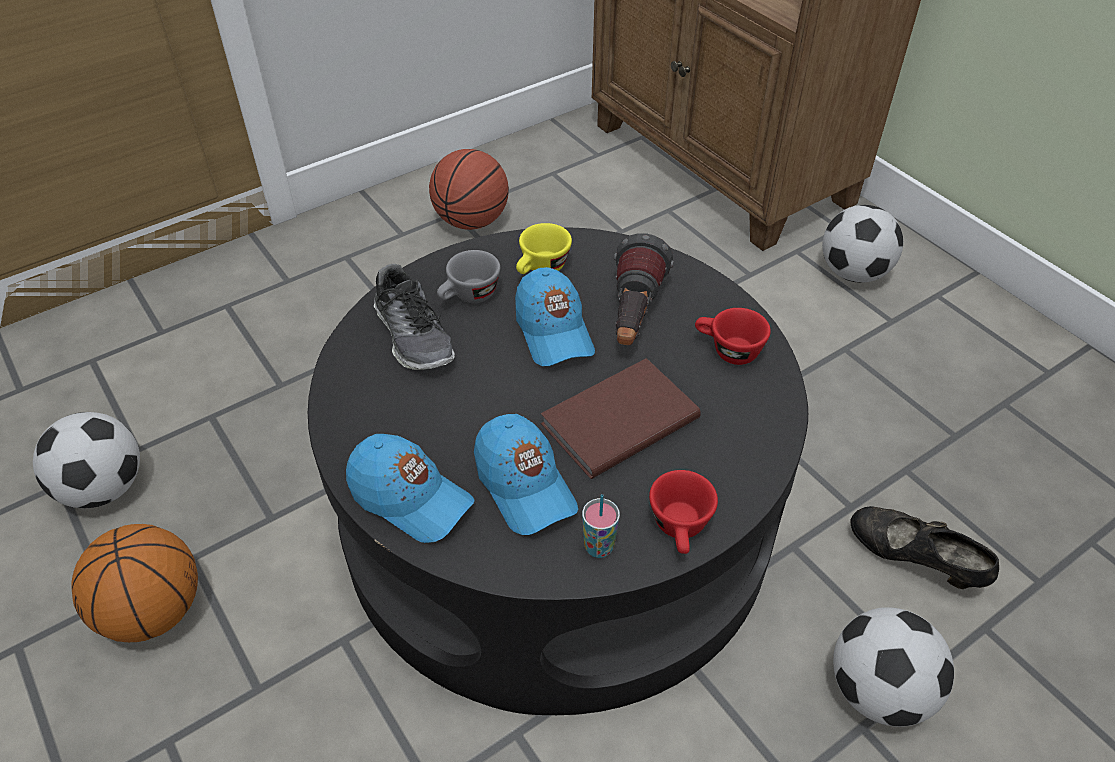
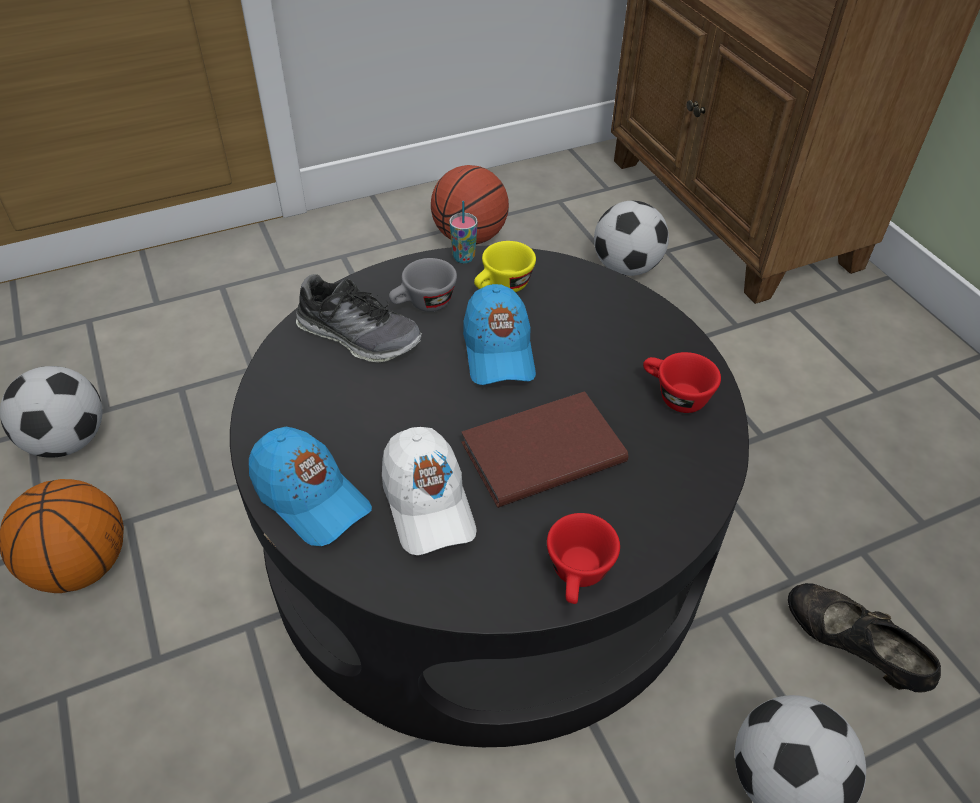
camera: 10 degrees right, 0 degrees up
(414, 336) = (359, 336): shoe -> shoe turned 45 degrees counterclockwise
(524, 485) = (427, 503): blue cap -> white cap
(598, 547) = (487, 580): cup -> cup (463, 257)
(633, 317) = (584, 348): flashlight -> none
(853, 273) = (846, 338): football -> football (626, 267)

